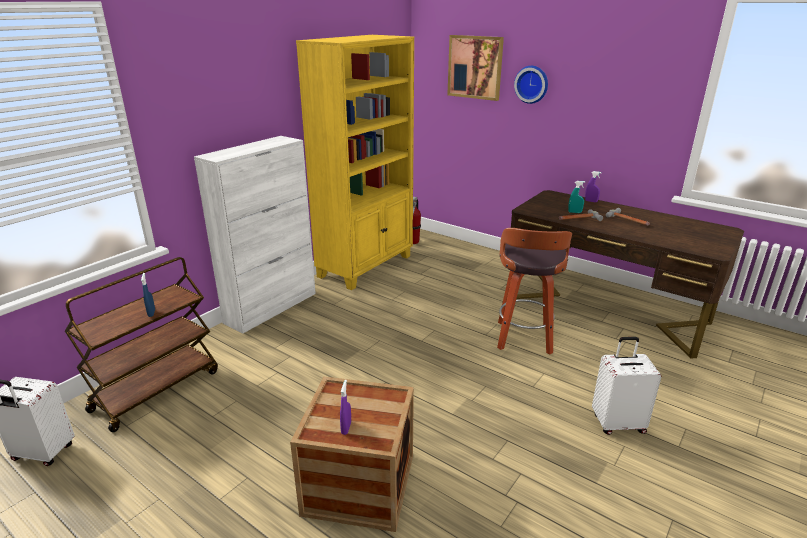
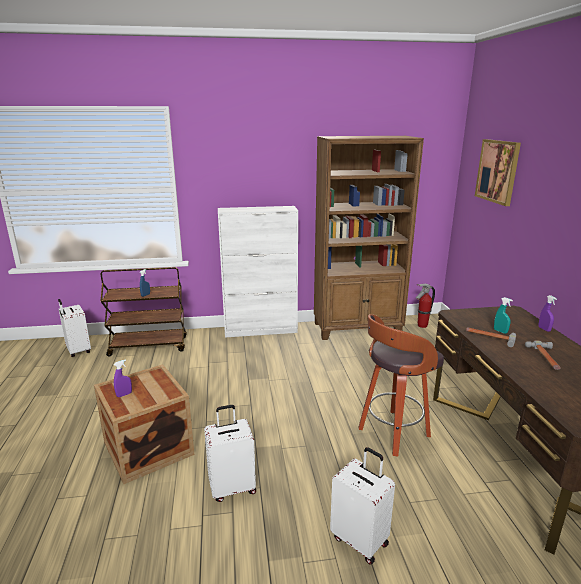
camera: 45 degrees right, 5 degrees down
(366, 266) = (358, 329): yellow bookcase -> brown bookcase
(489, 456) = (232, 487): none -> white suitcase
(532, 84) = (535, 193): wall clock -> none

